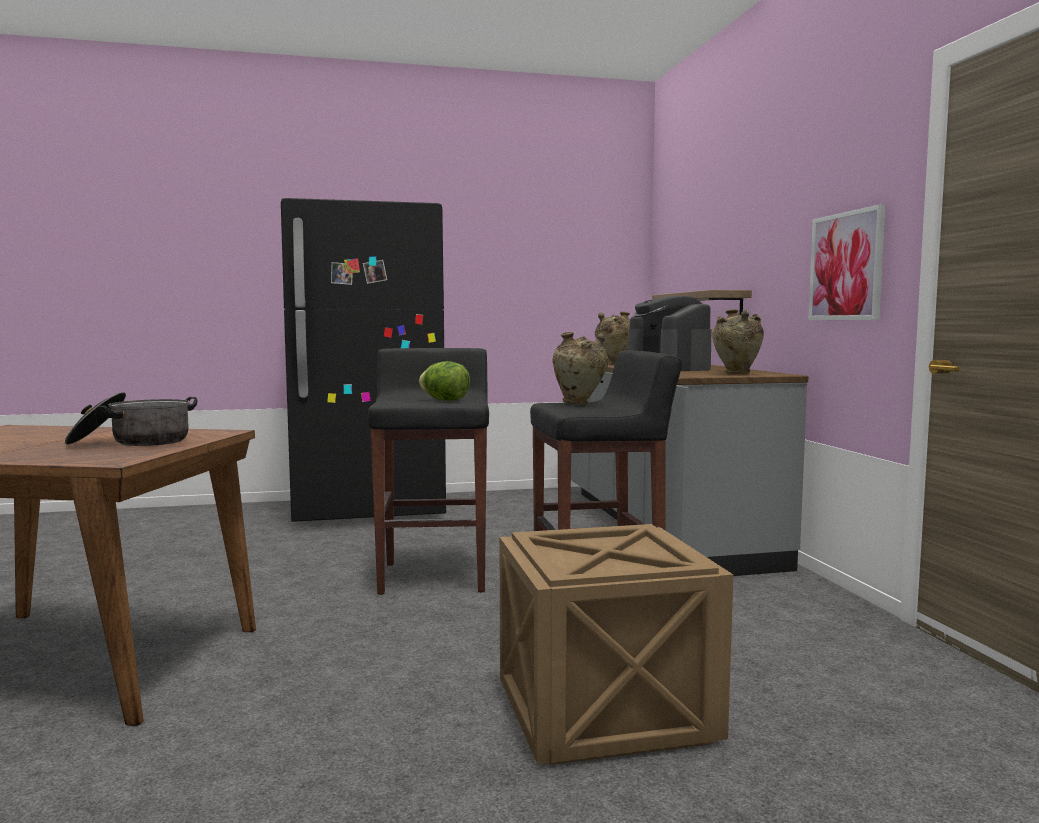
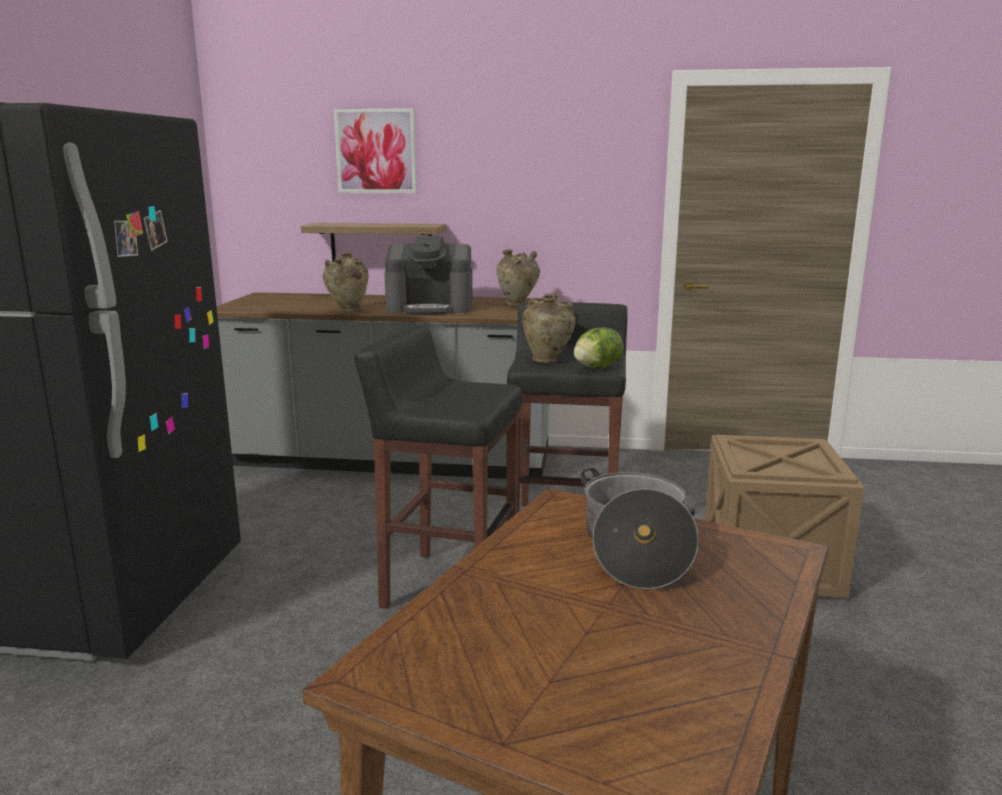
camera: 70 degrees left, 10 degrees up
(444, 400) = (467, 392): lettuce -> lettuce (597, 367)
(846, 266) = (583, 212): picture -> picture (376, 151)

